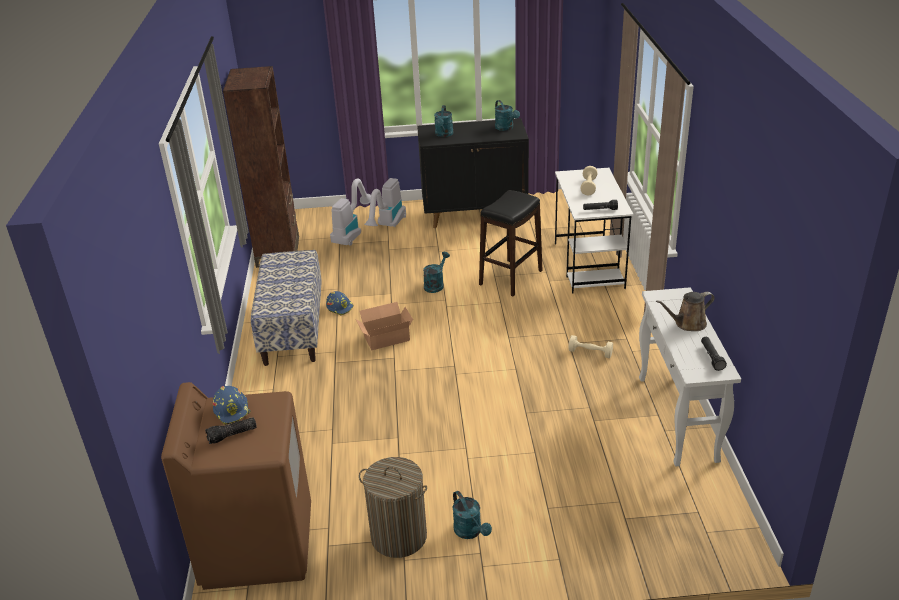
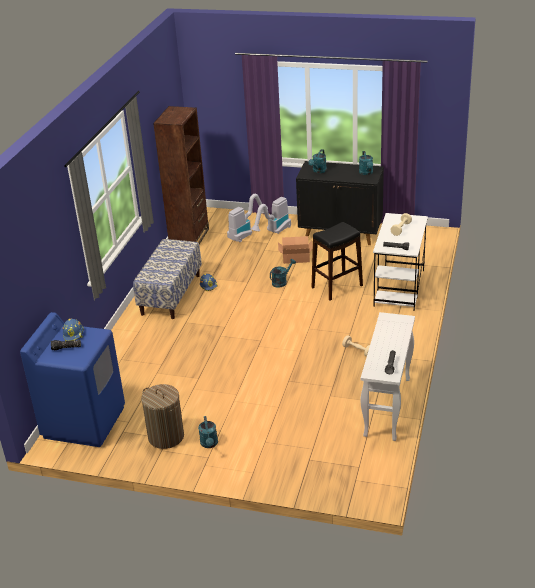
camera: 20 degrees right, 0 degrees up
(257, 545) = (84, 421): brown washing machine -> blue washing machine
(385, 337) = (226, 312): cardboard box -> cardboard box (295, 257)
(687, 324) = (392, 340): brown watering can -> none

